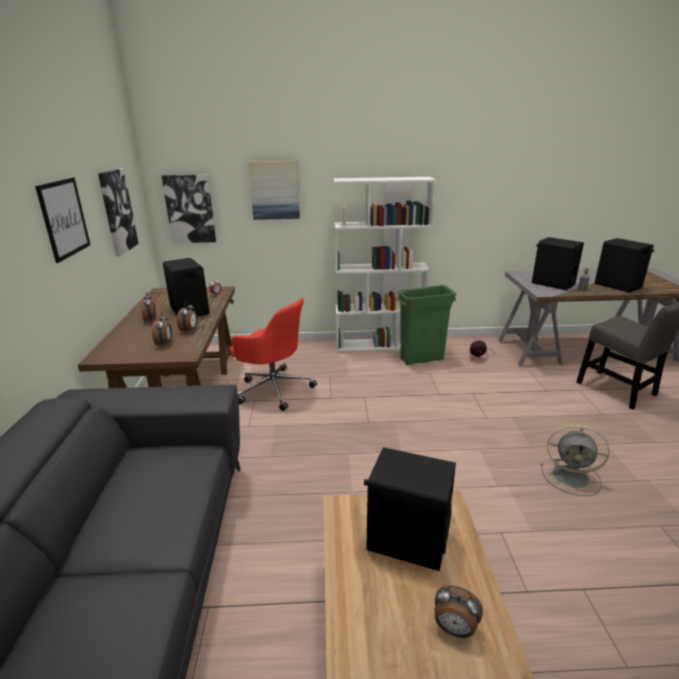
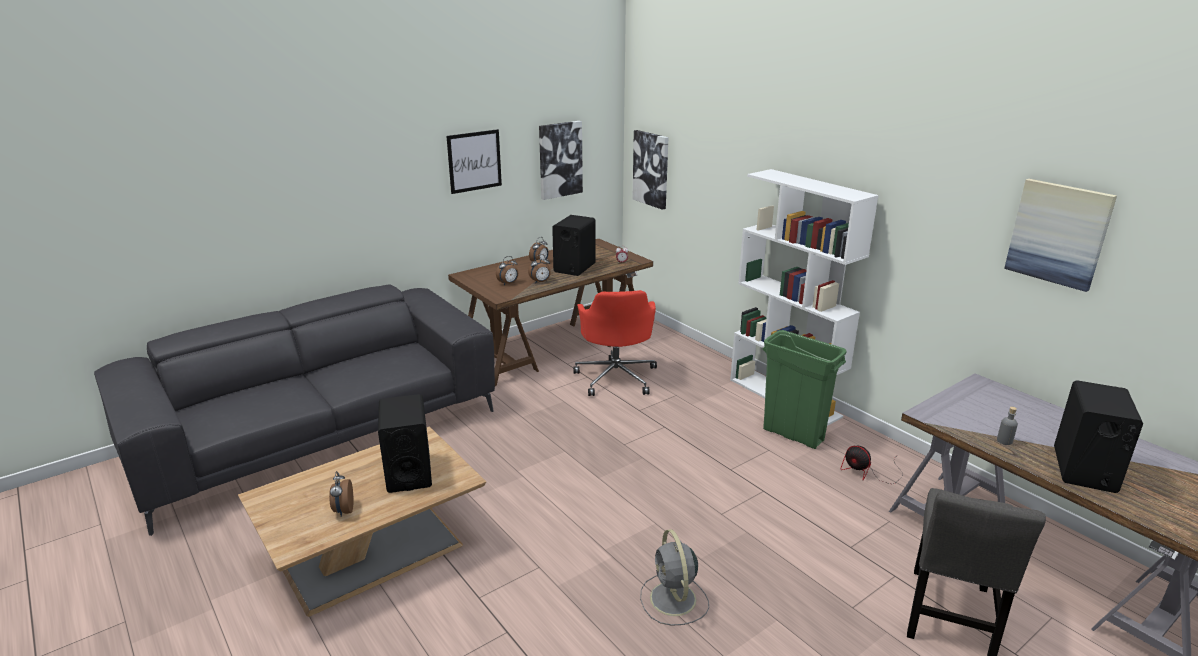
camera: 55 degrees right, 0 degrees up
(275, 190) = (719, 168): picture -> picture (1058, 233)
(552, 284) = (984, 415): black speaker -> none

